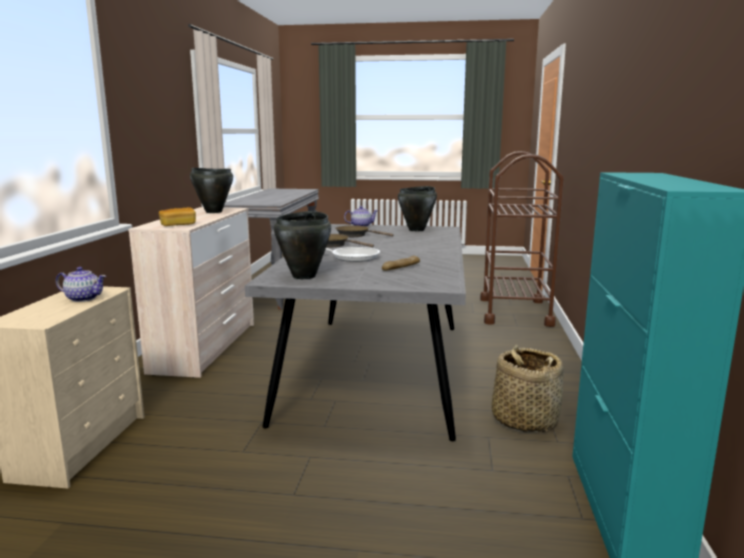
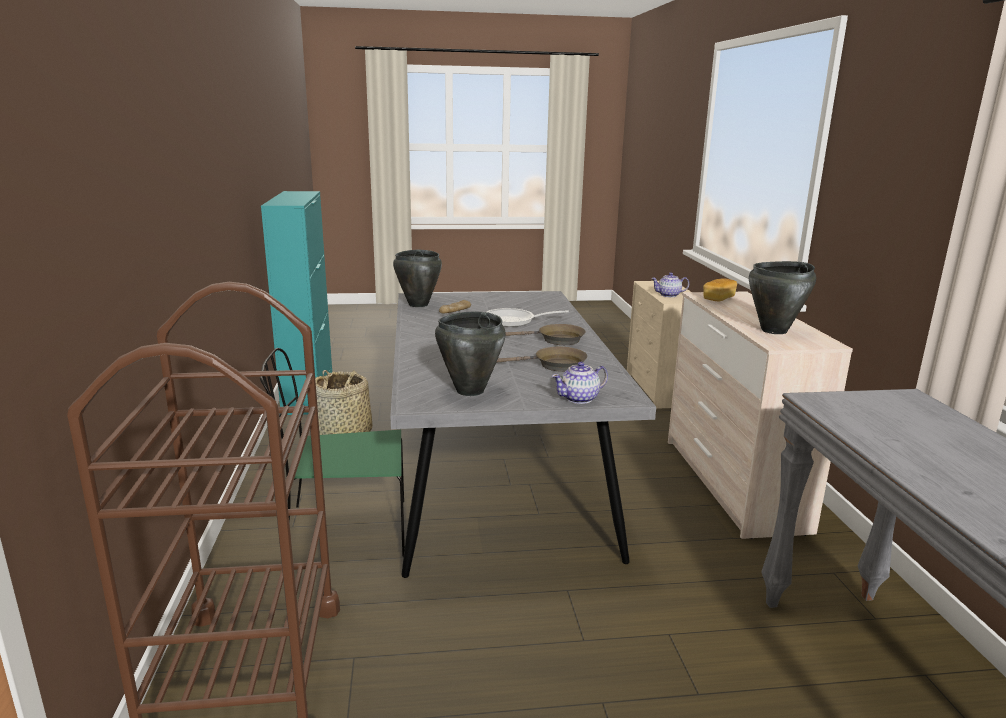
camera: 165 degrees right, 5 degrees up
(304, 276) = (528, 299): black cooking pot -> black cooking pot (418, 305)
(493, 348) = (343, 531): none -> green chair

